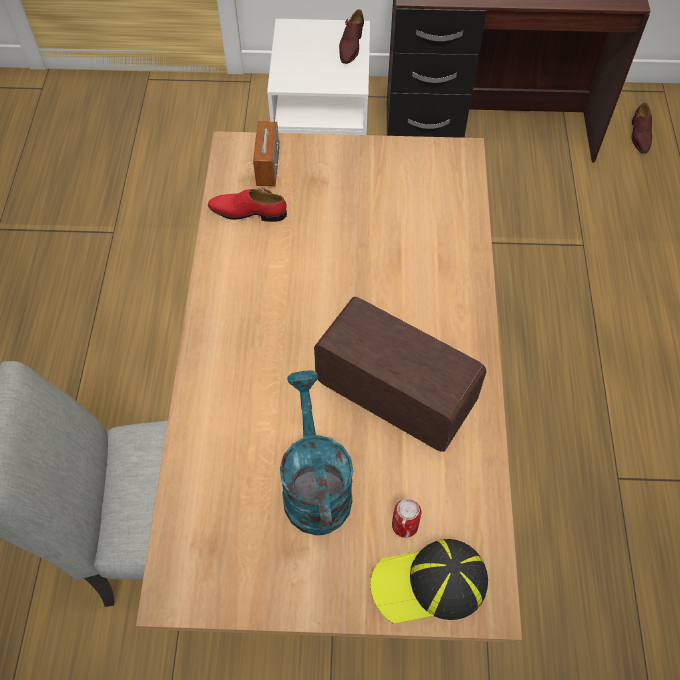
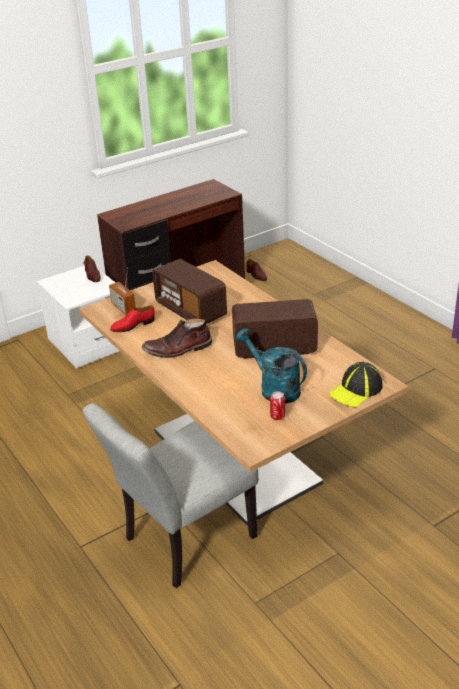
camera: 35 degrees left, 25 degrees down
(261, 302) = (178, 349): none -> brown boot
(350, 230) = (191, 310): none -> radio
(404, 525) = (326, 380): can -> can (277, 416)

